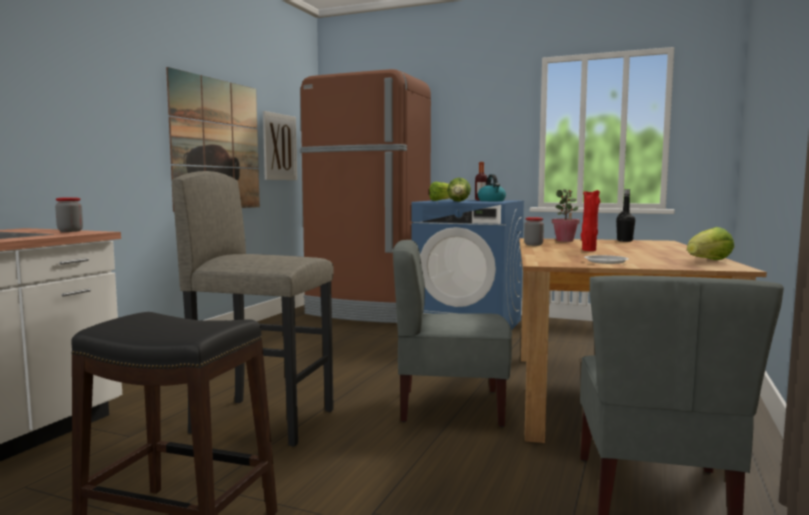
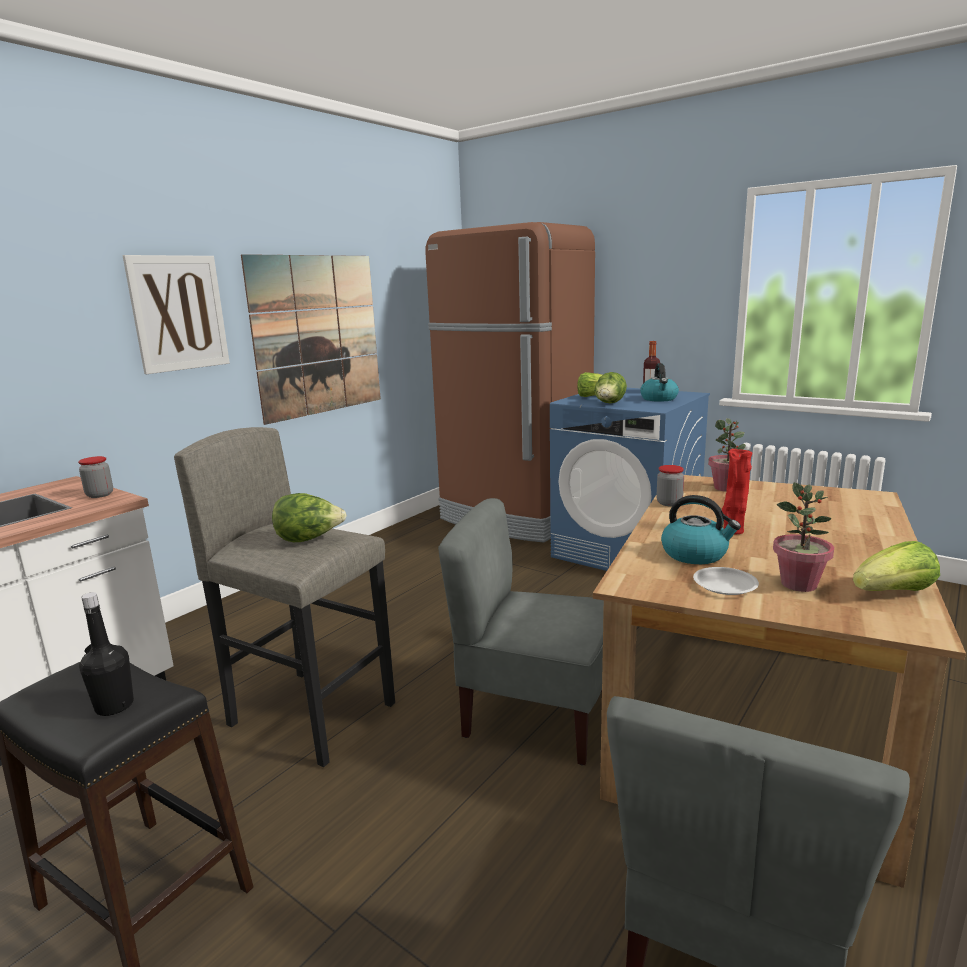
camera: 15 degrees right, 10 degrees up
(279, 147) = (406, 321): picture -> picture (179, 313)
(279, 256) = (309, 539): none -> lettuce
(574, 256) = (695, 554): none -> kettle
(624, 241) = (815, 492): black bottle -> black bottle (114, 706)
(651, 261) = (799, 584): none -> potted plant

